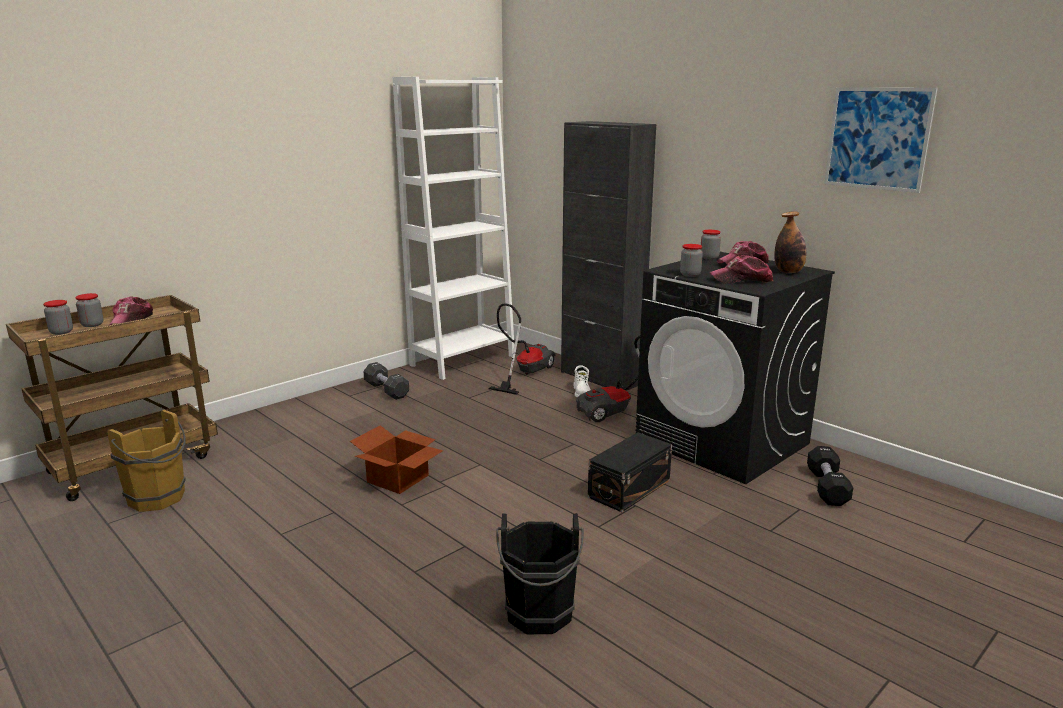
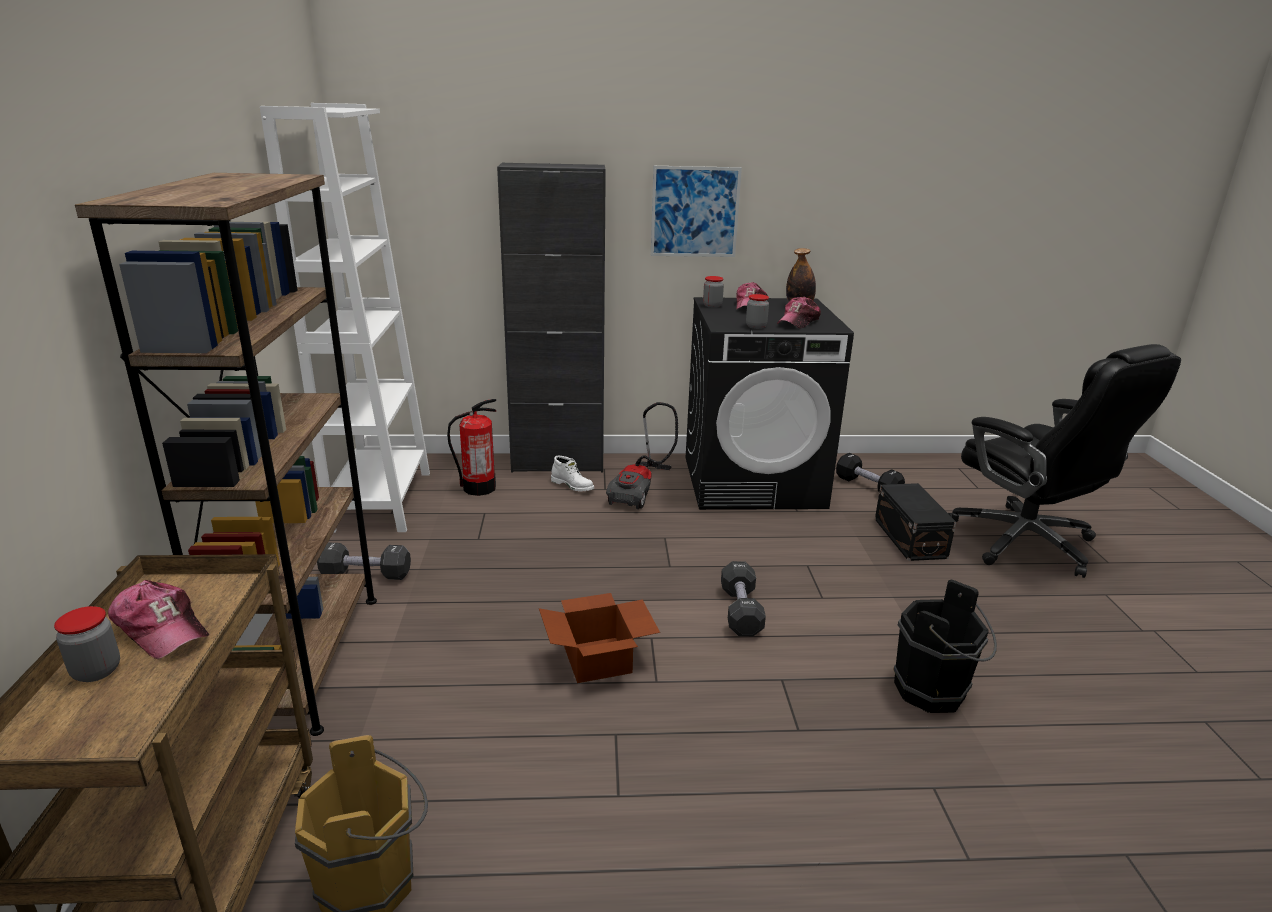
camera: 50 degrees left, 5 degrees up
(61, 332) = (72, 714): jar -> none
(296, 412) = (305, 659): none -> brown bookcase
(524, 373) = (479, 488): vacuum cleaner -> fire extinguisher
(525, 502) = (740, 611): none -> black dumbbell
(627, 488) = (776, 555): black storage box -> black storage box (909, 539)
(877, 138) = (849, 174): picture -> picture (695, 212)
(901, 600) = (1026, 543): none -> black office chair

